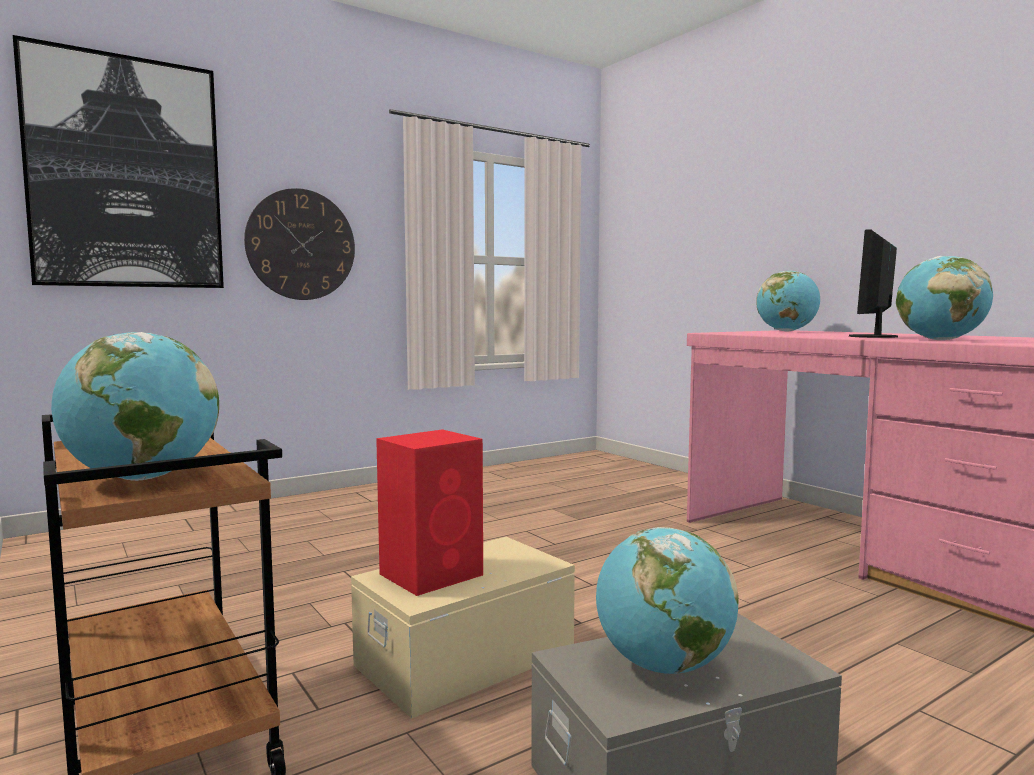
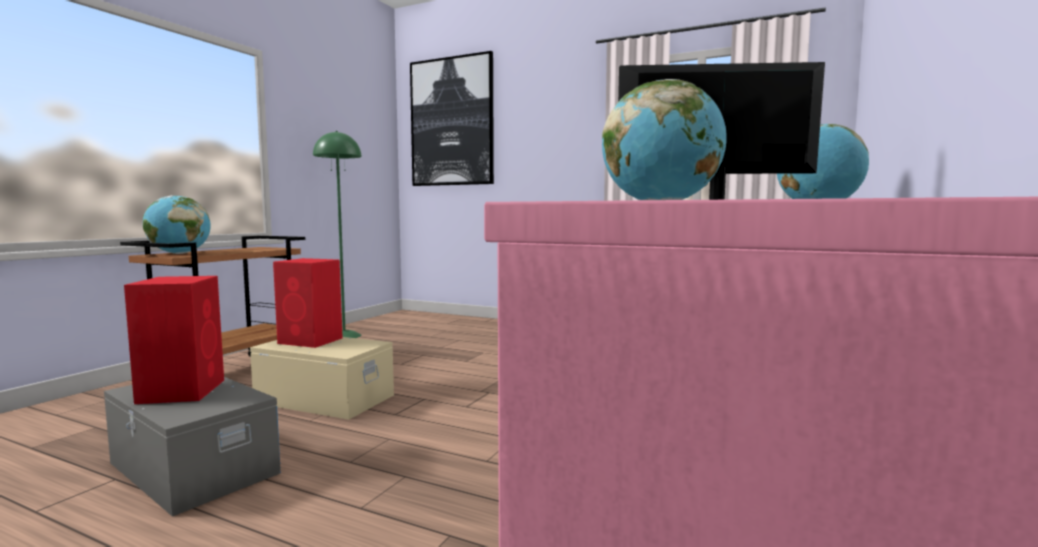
camera: 60 degrees right, 0 degrees up
(97, 604) = (344, 336): none -> green floor lamp
(301, 245) = (539, 152): wall clock -> none
(663, 666) = (183, 390): globe -> red speaker

